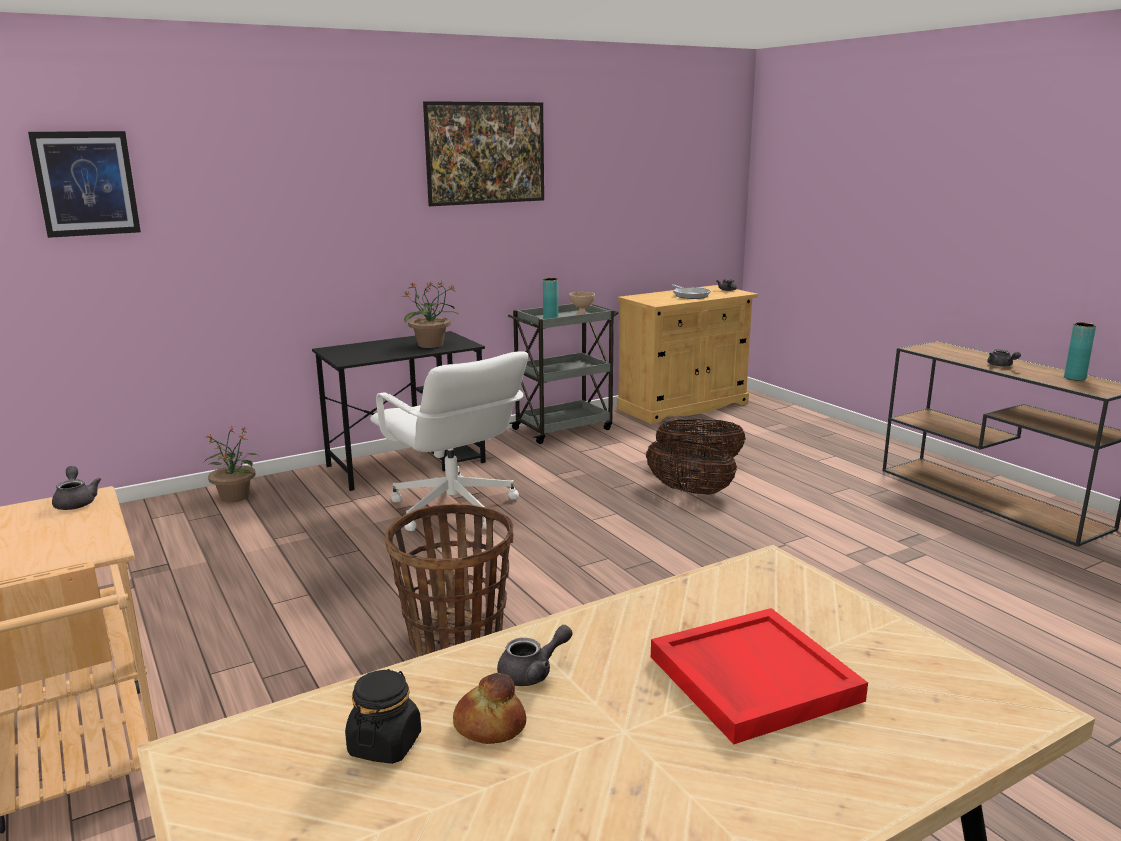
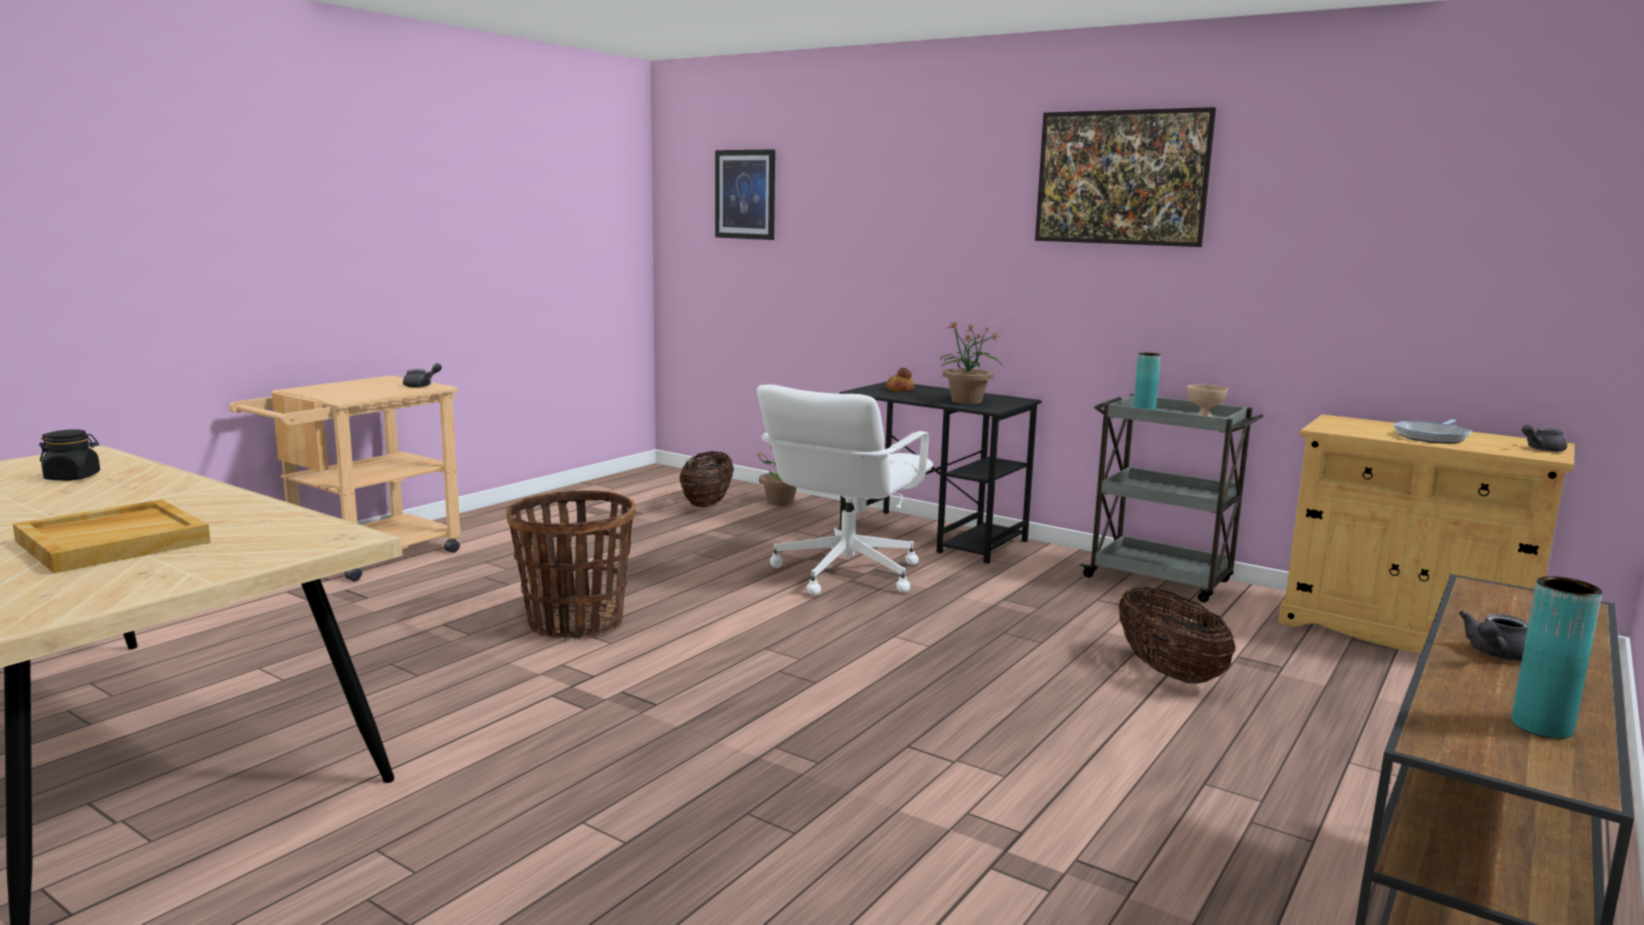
camera: 65 degrees right, 5 degrees down
(489, 726) = (82, 492): bread -> bread (899, 390)
(533, 673) = (151, 493): grey teapot -> none
(689, 491) = (1058, 677): basket -> basket (707, 504)
(751, 677) = (114, 541): red tray -> beige tray

